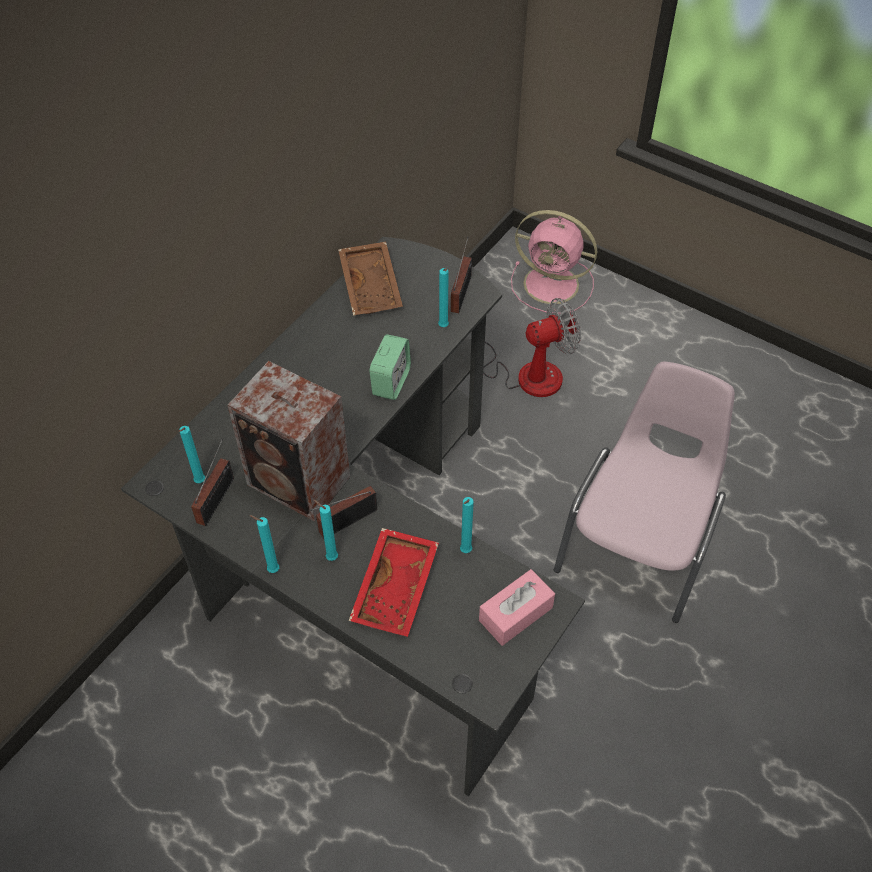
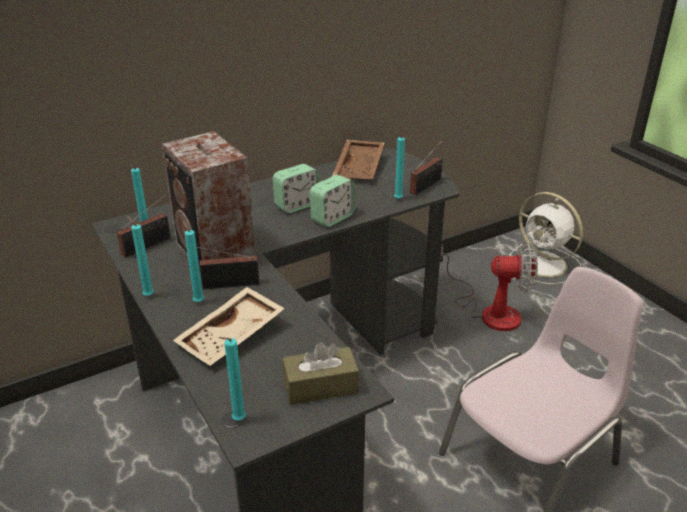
camera: 25 degrees right, 20 degrees down
(339, 375) = (297, 205): none -> alarm clock
(397, 589) = (232, 337): red tray -> beige tray
(465, 552) = (309, 331): turquoise candle -> turquoise candle (237, 420)
(515, 614) = (320, 386): pink tissue box -> brown tissue box
(553, 285) = (545, 265): pink fan -> white fan

